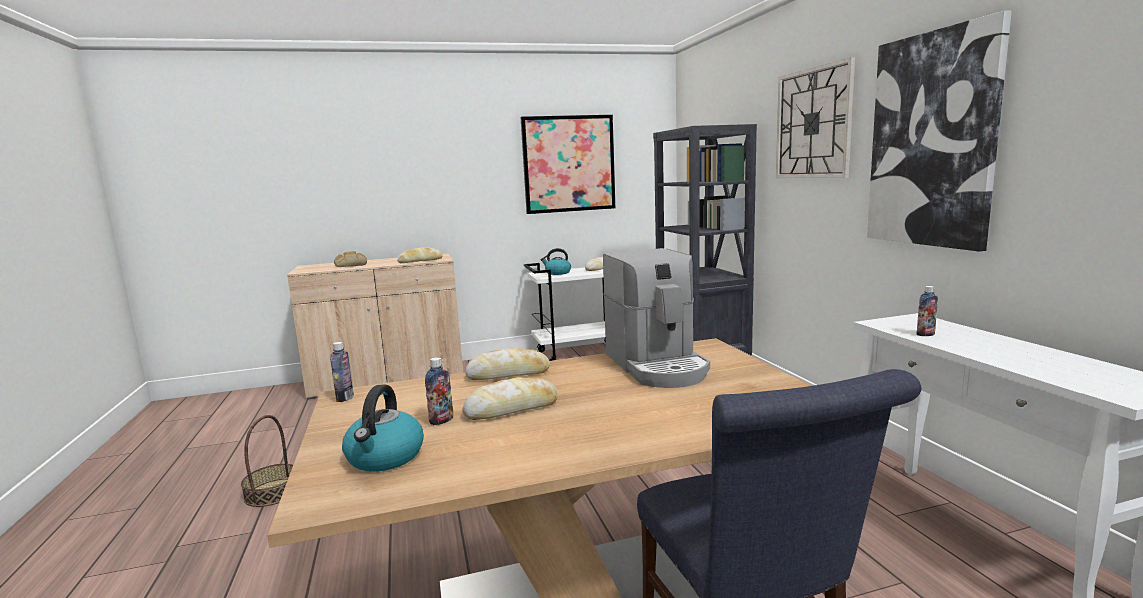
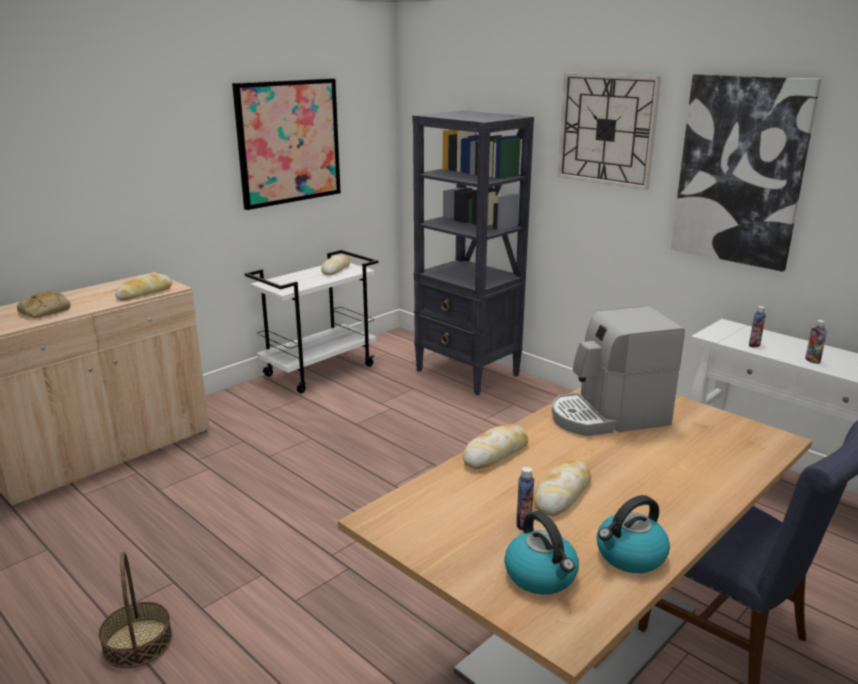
camera: 30 degrees left, 10 degrees up
(345, 398) = (382, 522): bottle -> bottle (812, 360)
(557, 273) = (292, 281): kettle -> kettle (630, 556)
(657, 366) = (608, 416): coffee machine -> coffee machine turned 120 degrees clockwise

